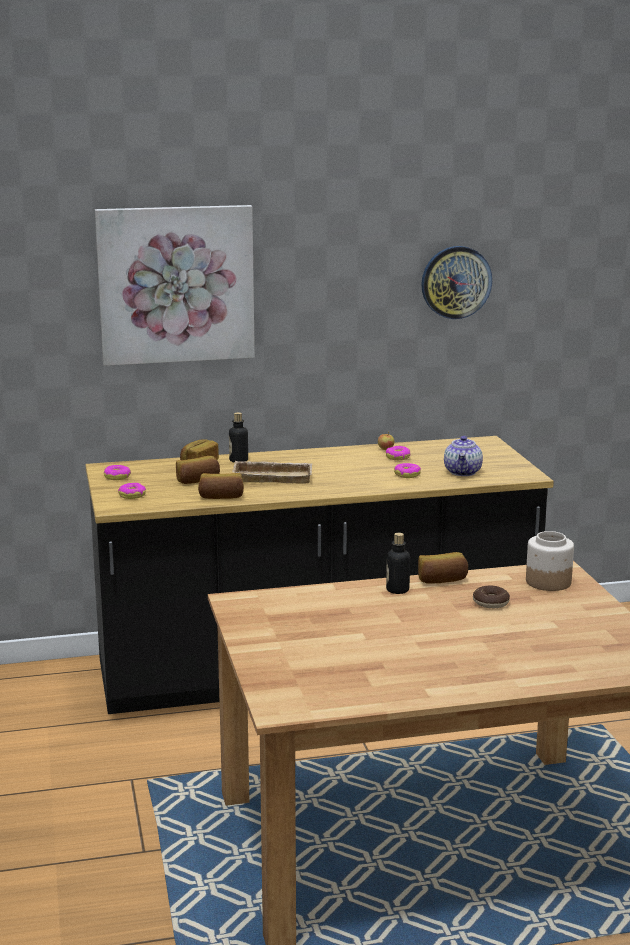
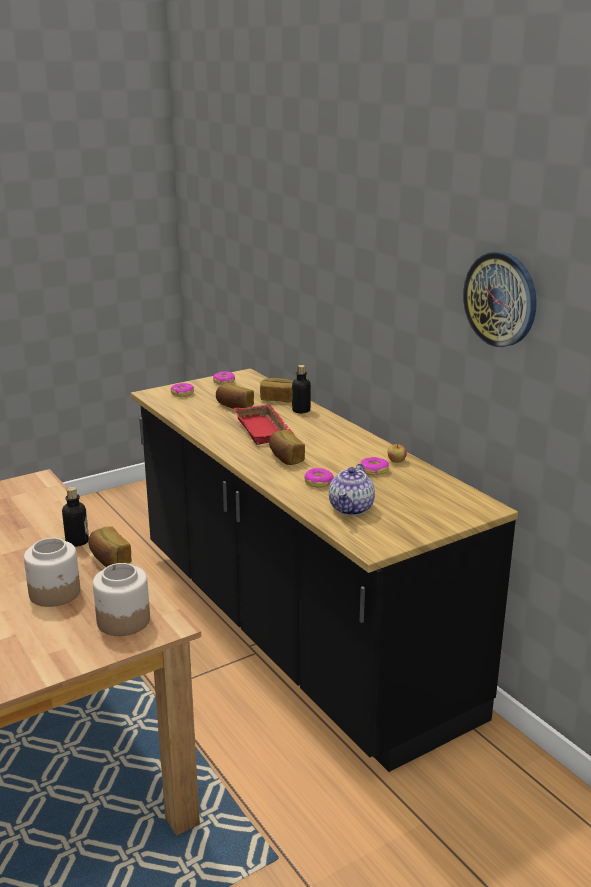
camera: 70 degrees right, 5 degrees up
(176, 284) = (301, 232): picture -> none
(221, 497) = (197, 420): bread -> bread (285, 458)
(274, 477) = (265, 430): beige tray -> red tray
(463, 472) = (351, 508): teapot -> teapot turned 60 degrees counterclockwise
(490, 603) = (55, 593): donut -> jar

